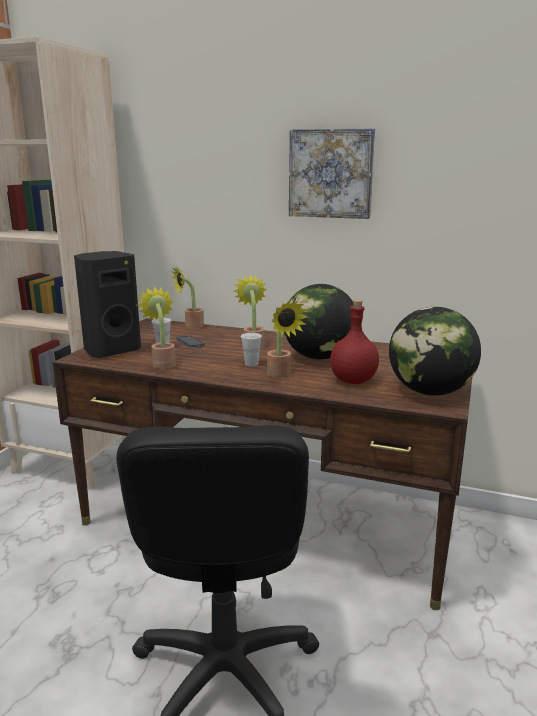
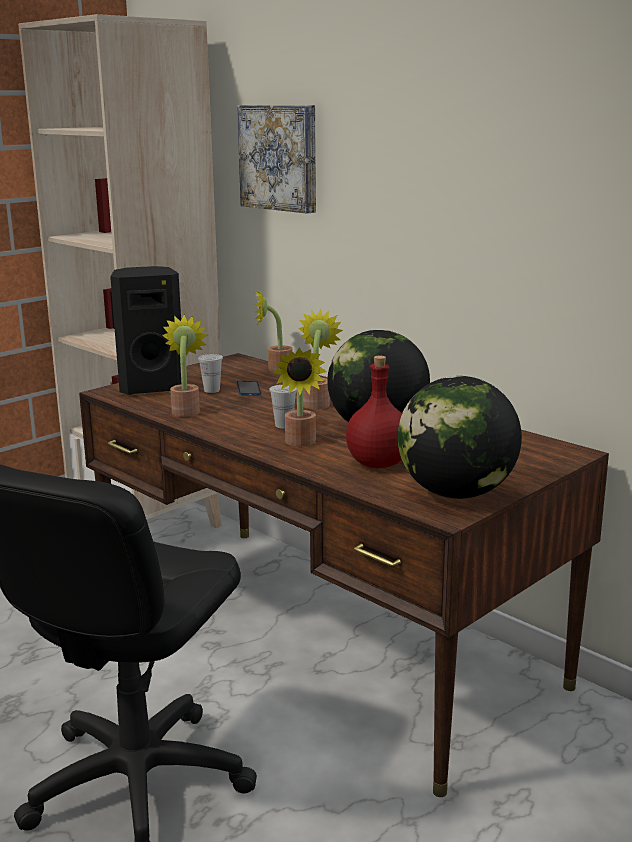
camera: 25 degrees right, 0 degrees up
(331, 173) = (438, 179): picture -> picture (280, 157)

